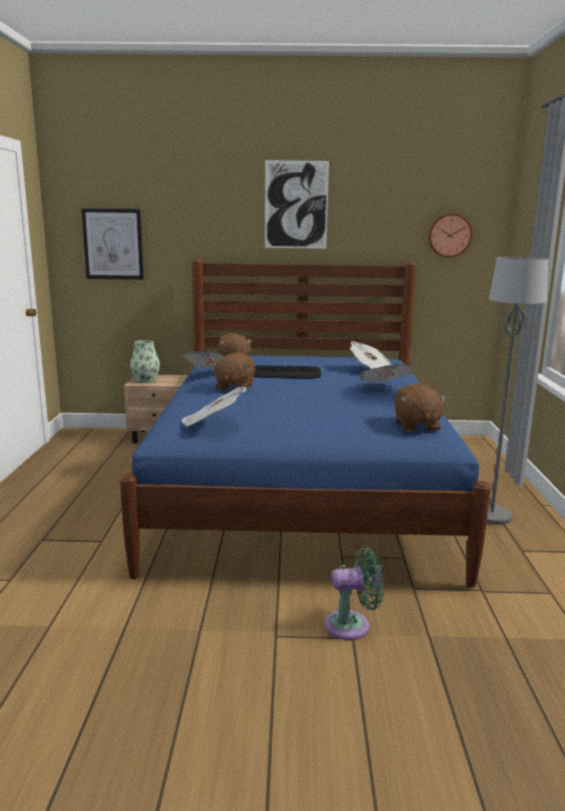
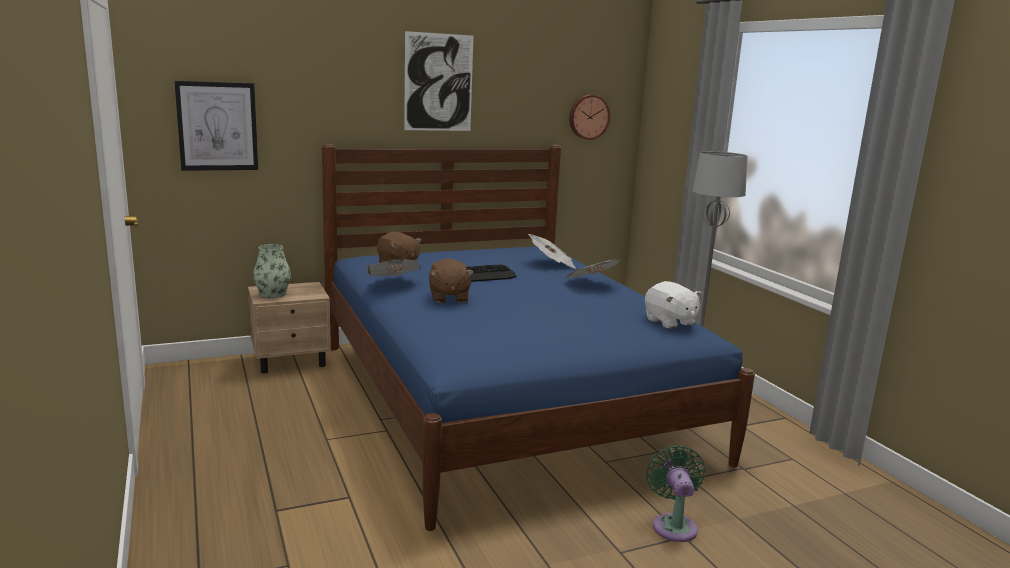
camera: 25 degrees left, 0 degrees up
(212, 424) = (489, 345): newspaper -> none
(352, 625) = (673, 525): green fan -> green fan turned 60 degrees counterclockwise
(416, 426) = (670, 322): brown plush toy -> white plush toy

